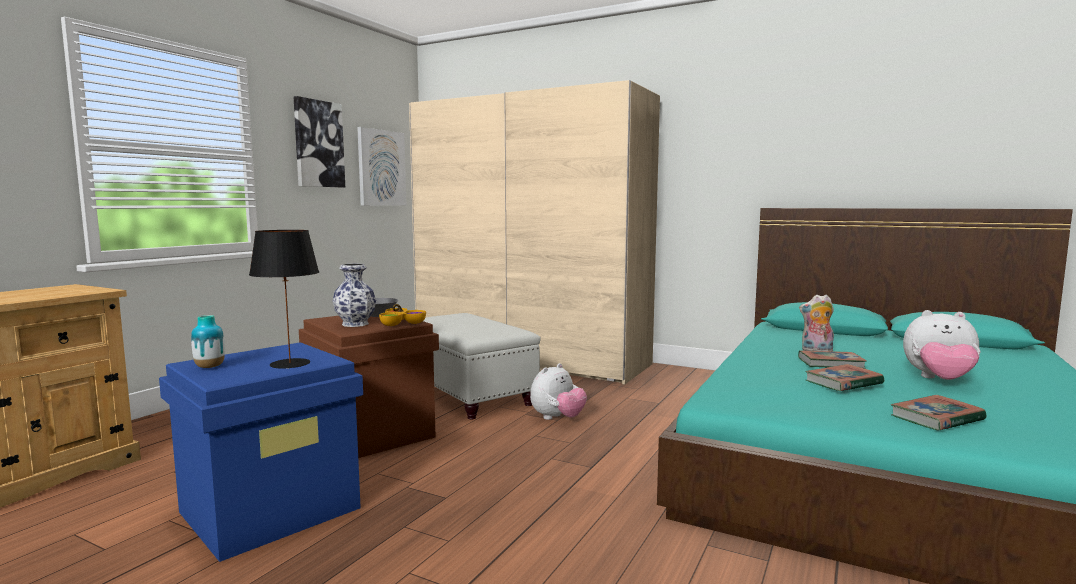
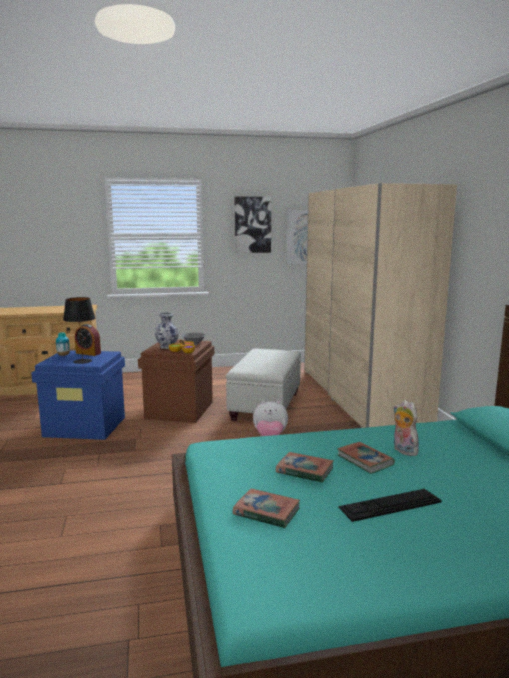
camera: 50 degrees right, 5 degrees up
(251, 355) = (88, 353): none -> alarm clock
(939, 380) = (390, 504): plush toy -> keyboard

